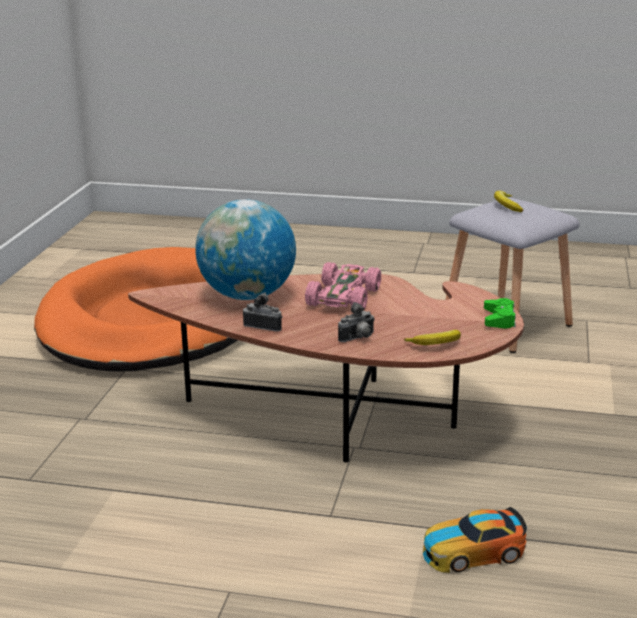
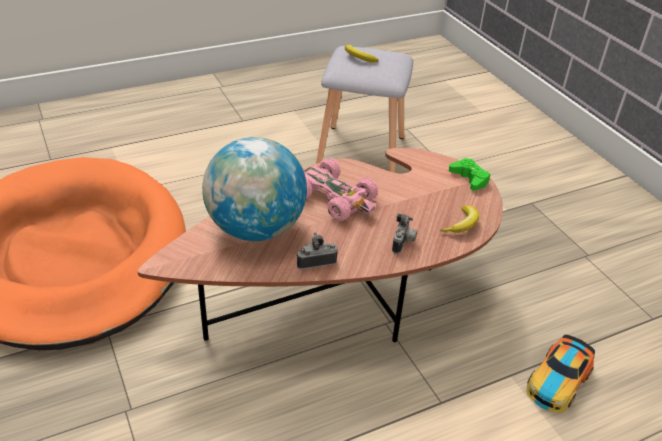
camera: 40 degrees left, 15 degrees up
(343, 297) = (335, 198): pink toy car -> pink toy car turned 150 degrees clockwise

